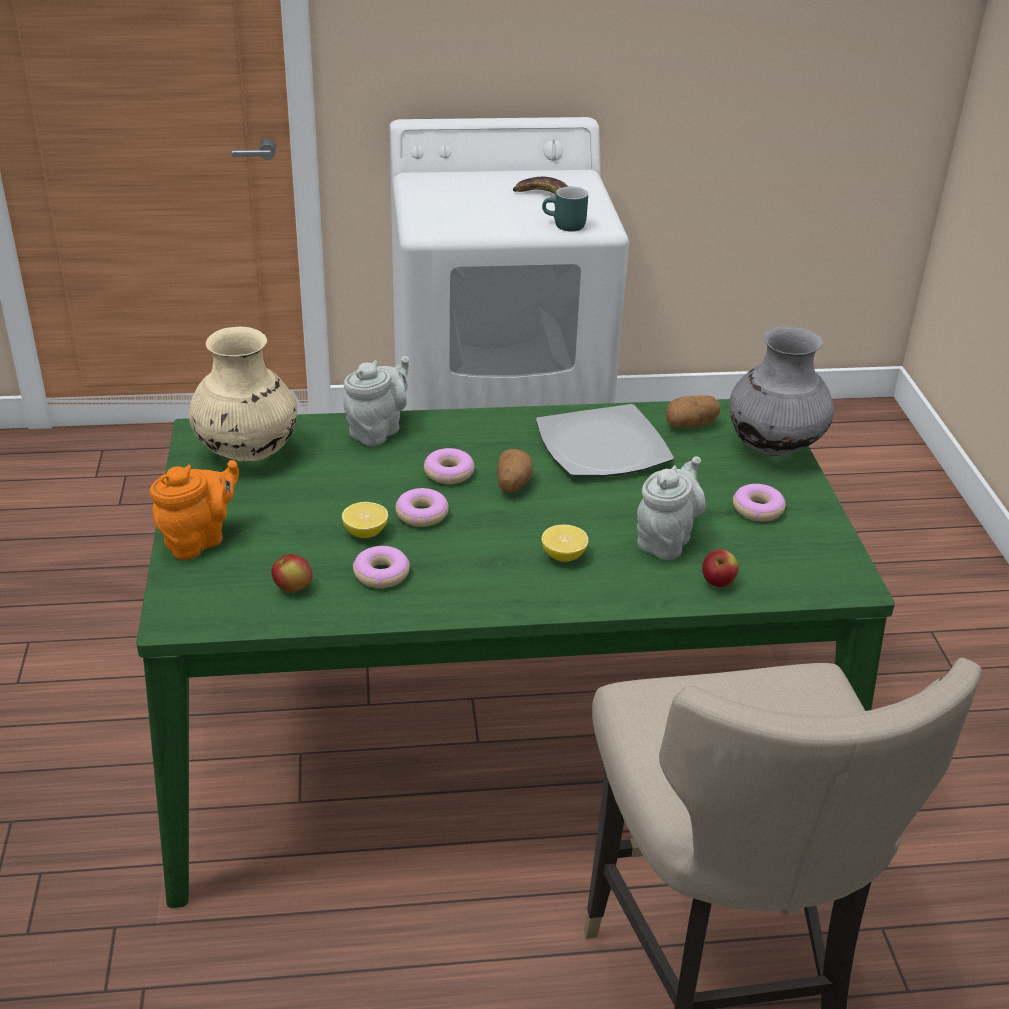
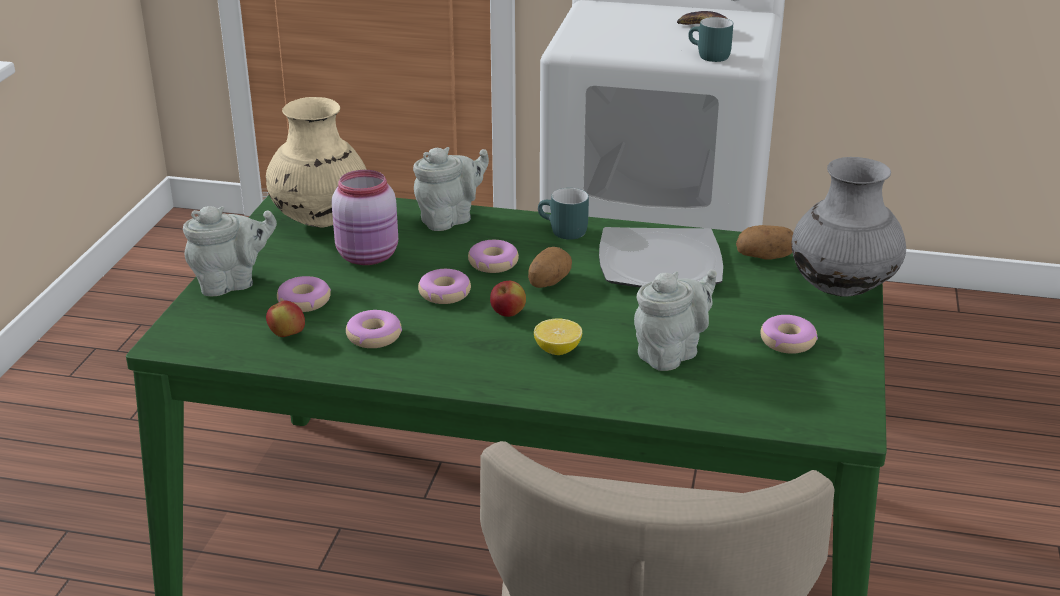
camera: 20 degrees right, 5 degrees down
(199, 540) = (232, 283): orange teapot -> grey teapot
(287, 548) = (304, 301): none -> donut
(322, 485) = (369, 256): none -> pink jar
(365, 532) = (382, 300): lemon -> none
(494, 428) = (562, 232): none -> turquoise mug
(717, 583) = (700, 400): apple -> apple (508, 314)

